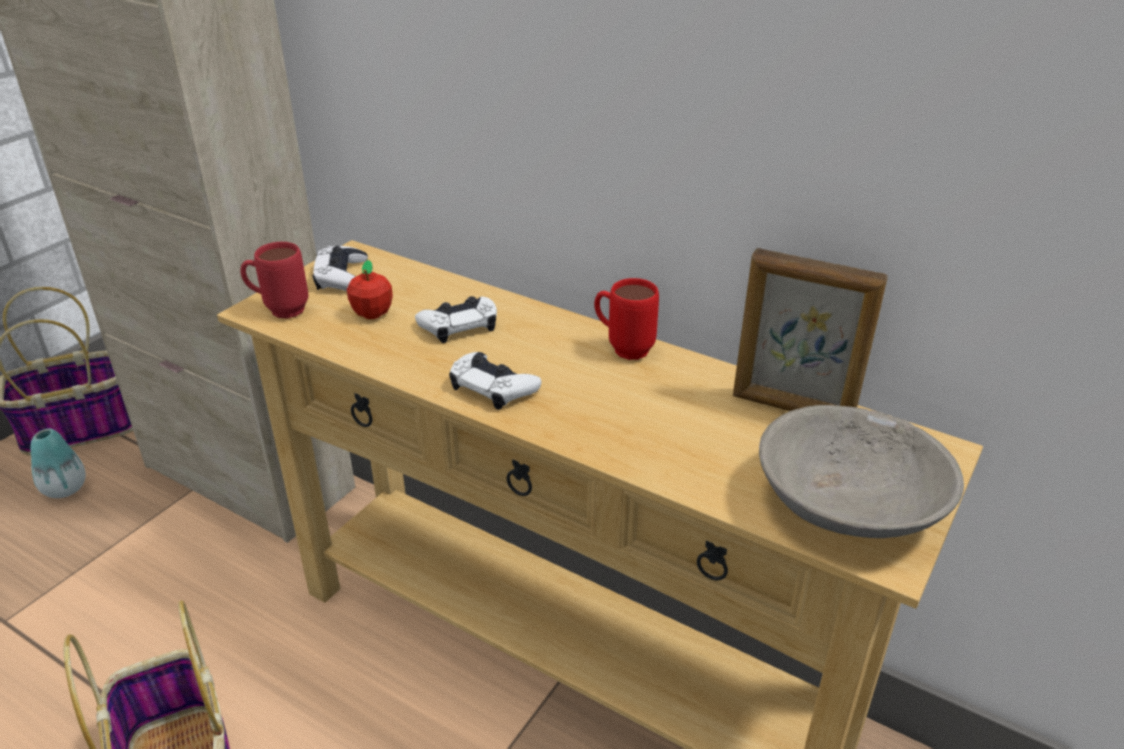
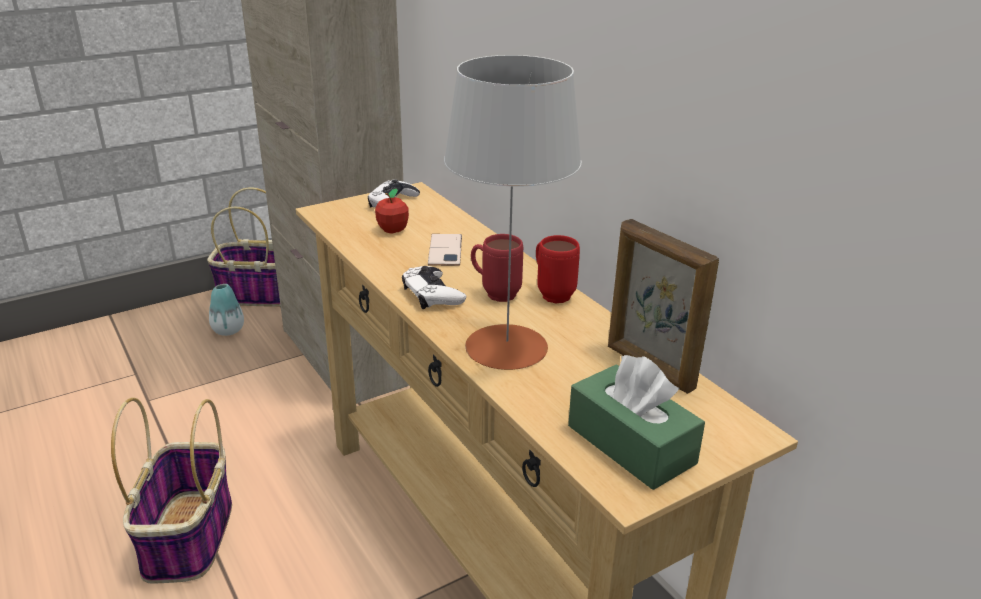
camera: 25 degrees right, 5 degrees down
(279, 310) = (335, 214): red mug -> red mug (494, 293)
(459, 325) = (445, 250): white game controller -> phone
(632, 429) = (507, 347): none -> grey table lamp
(848, 504) = (630, 444): grey bowl -> green tissue box

